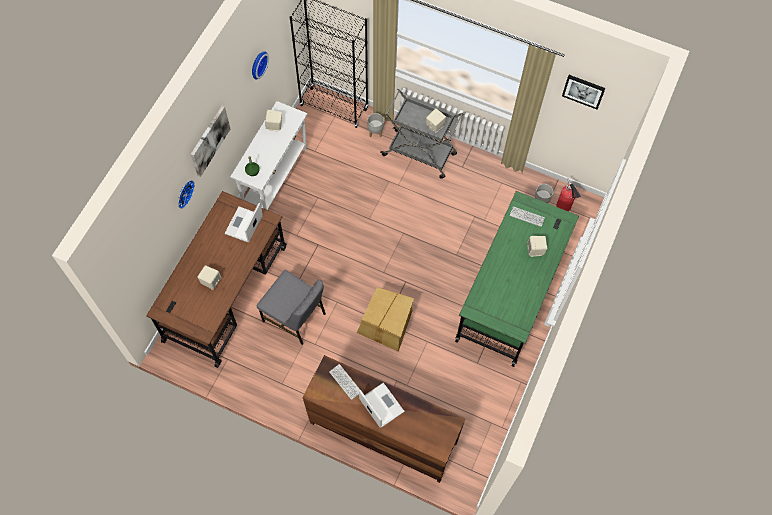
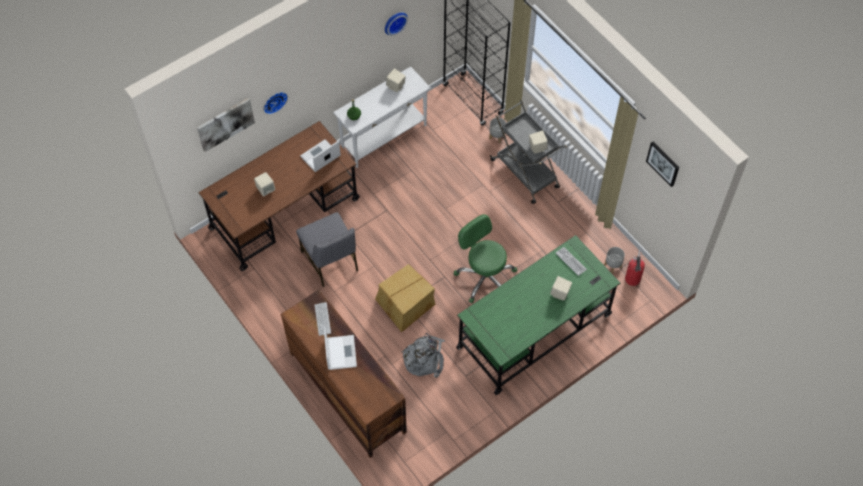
camera: 30 degrees right, 5 degrees down
(209, 140) = (317, 66): picture -> picture (225, 123)
(432, 365) = (424, 358): none -> grey backpack
(439, 264) = (483, 276): none -> green office chair

